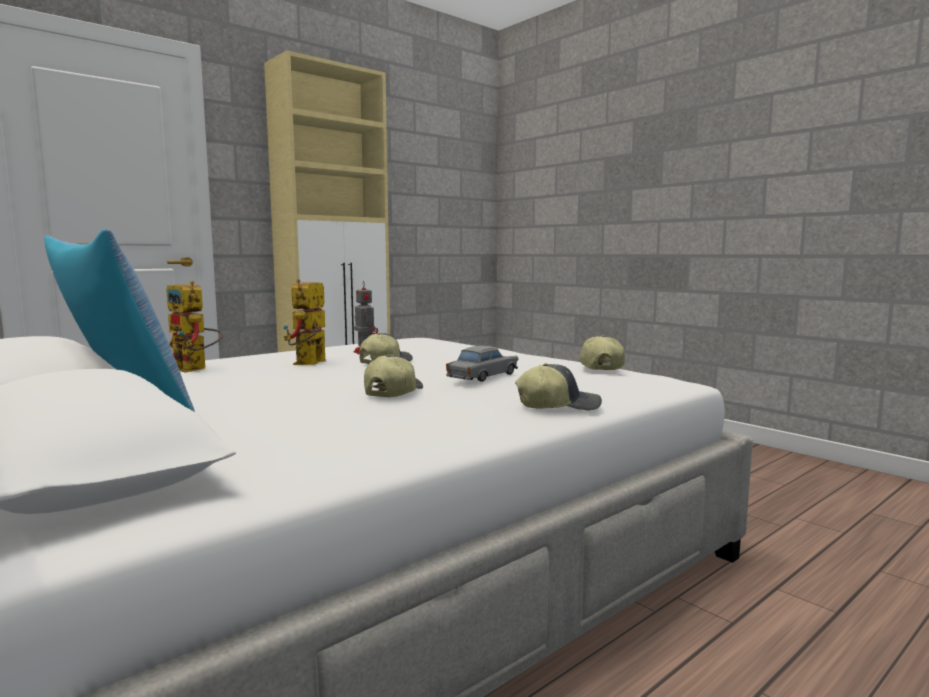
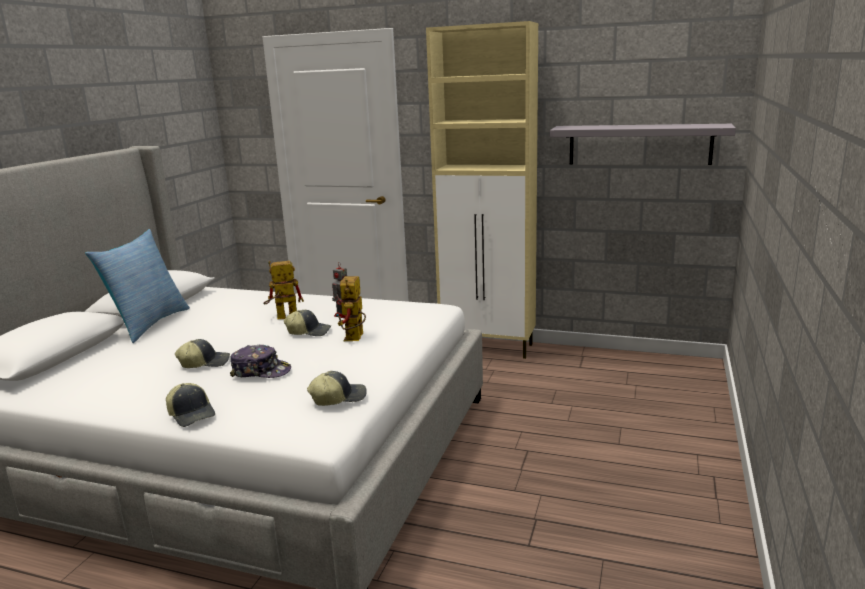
camera: 60 degrees right, 10 degrees up
(195, 369) = (245, 302): toy robot -> toy robot (355, 339)
(436, 206) = (639, 144): none -> grey shelf
(482, 376) = (261, 371): grey toy car -> cap

